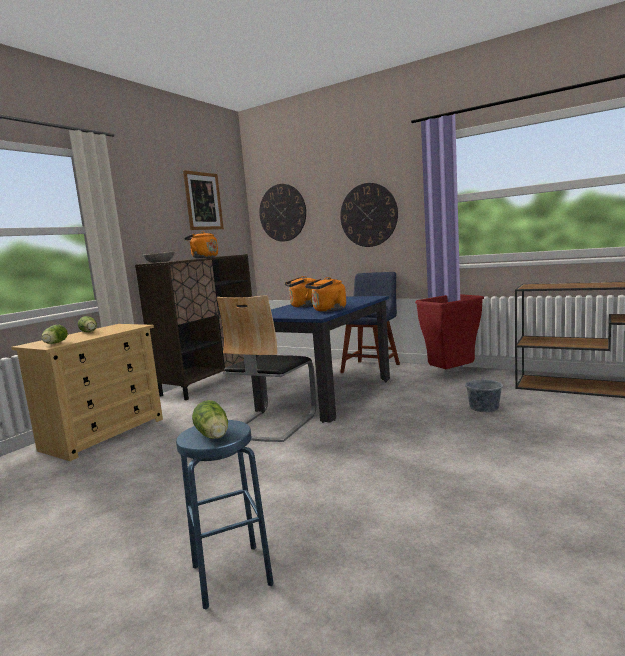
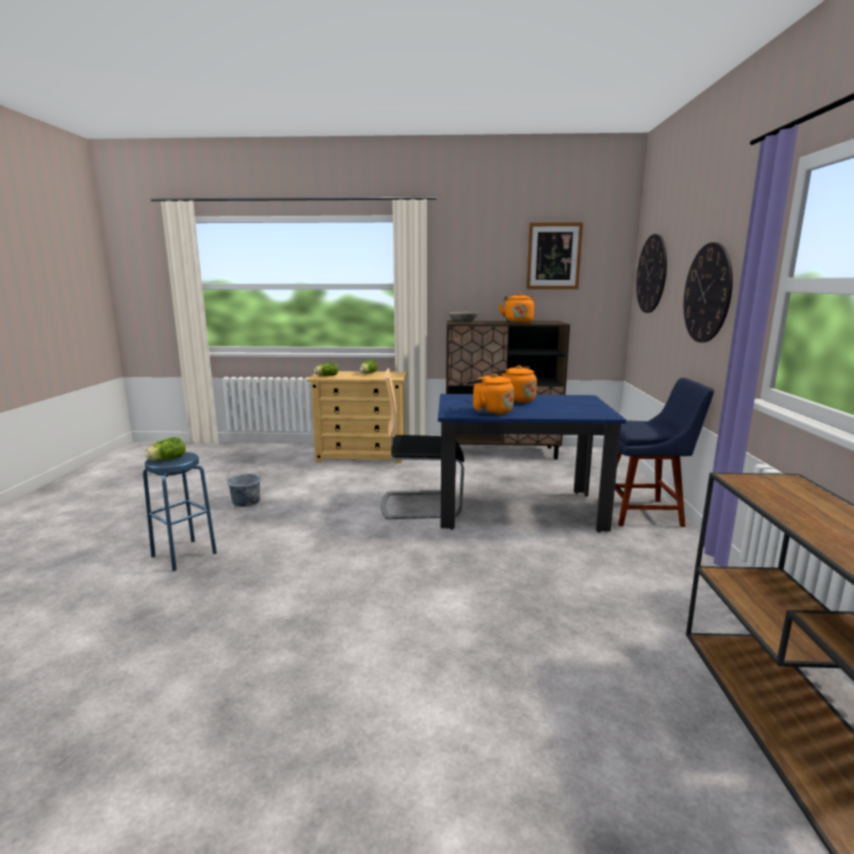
camera: 60 degrees right, 5 degrees up
(451, 375) = (685, 572): red trash can -> none
(484, 408) = (569, 615): grey bucket -> grey bucket (246, 502)

